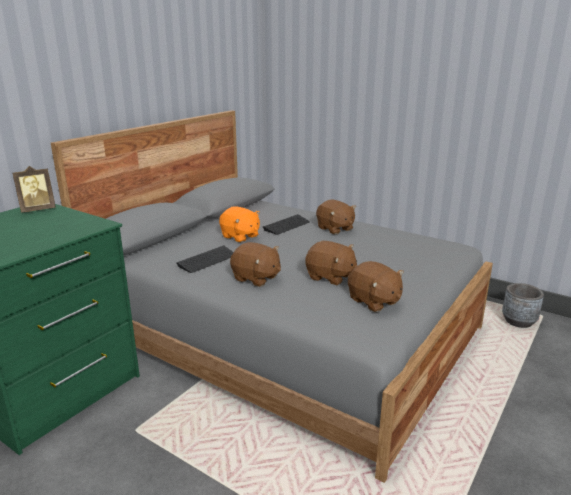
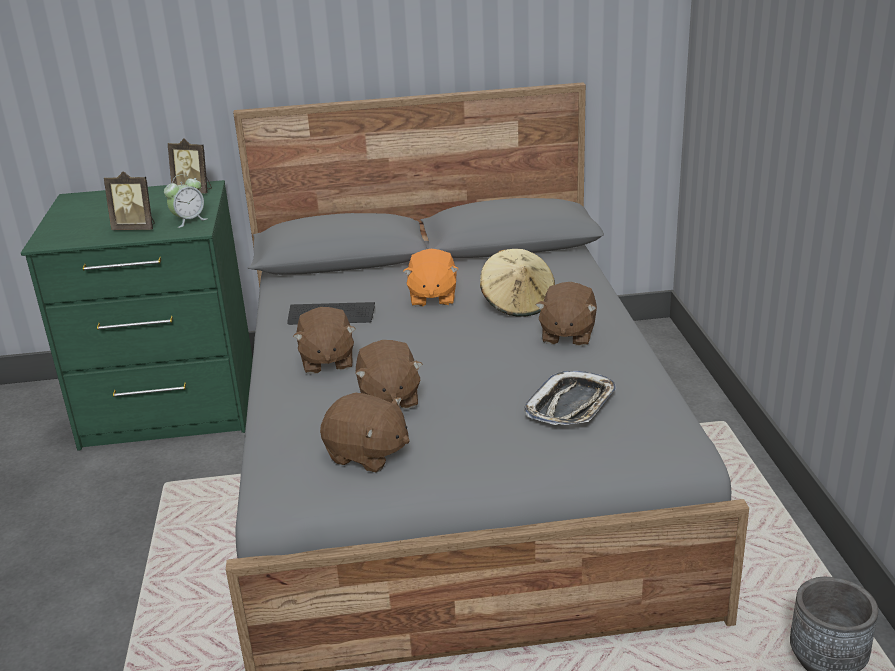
camera: 50 degrees right, 5 degrees up
(48, 236) = (136, 228): none -> picture frame
(82, 222) = (189, 221): none -> alarm clock
(286, 226) = (518, 304): keyboard -> beige hat
(374, 301) = (367, 454): brown plush toy -> brown plush toy turned 75 degrees counterclockwise
(398, 250) = (571, 405): none -> tray

